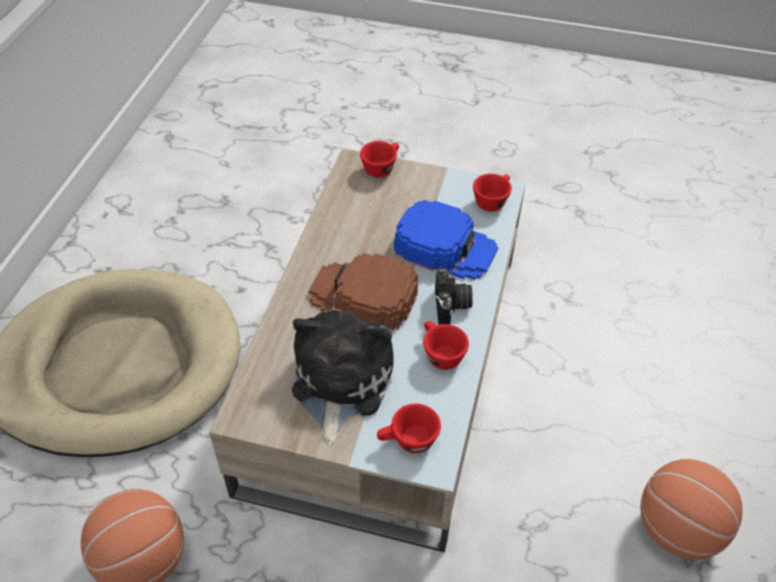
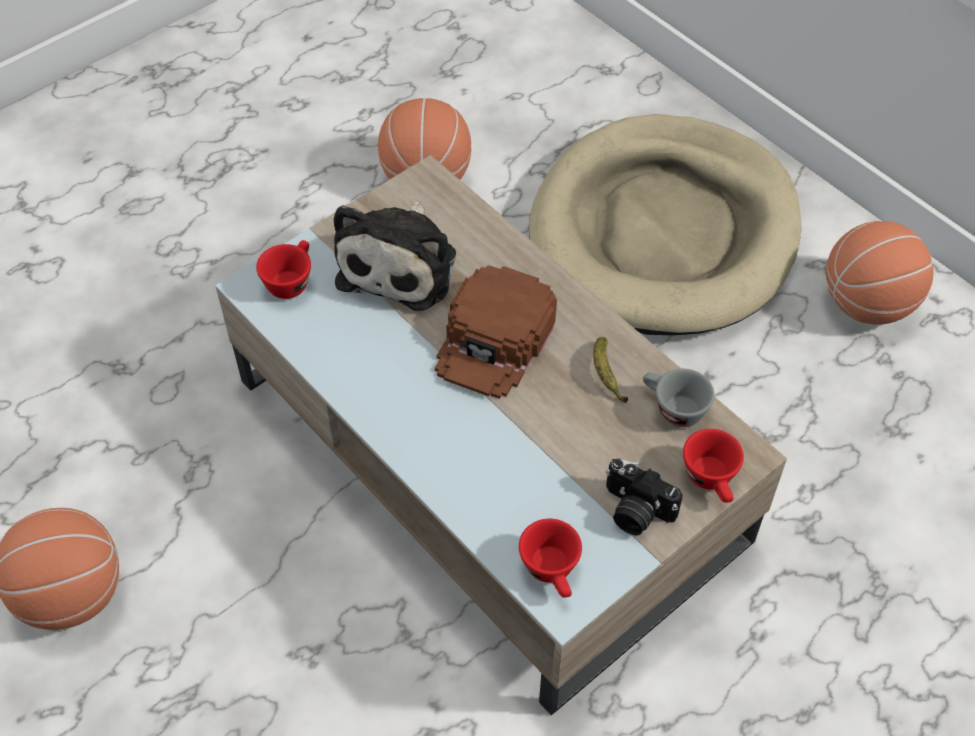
camera: 125 degrees right, 5 degrees up
(128, 241) = (867, 304): none -> basketball
(339, 382) = (401, 264): plush toy -> plush toy turned 60 degrees clockwise
(346, 235) = (606, 374): none -> banana
(347, 199) = (672, 408): none -> grey cup
(363, 296) = (495, 340): brown cap -> brown cap turned 150 degrees clockwise
(440, 354) = (362, 362): red cup -> none
(445, 247) = (509, 462): blue cap -> none
(451, 307) = (414, 411): camera -> camera (635, 511)

